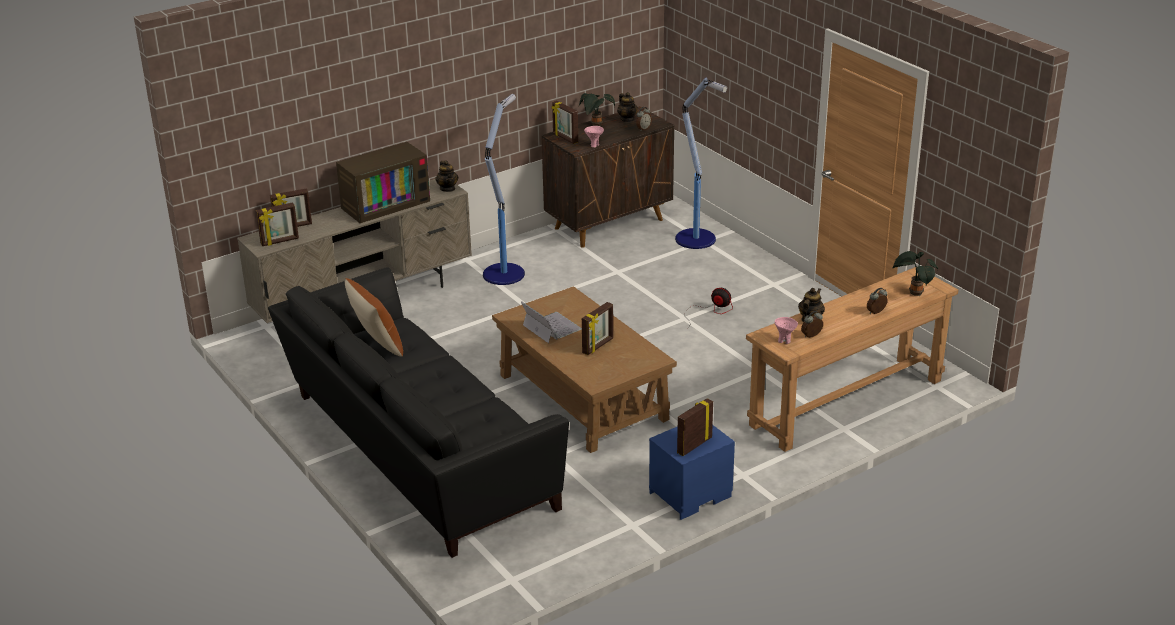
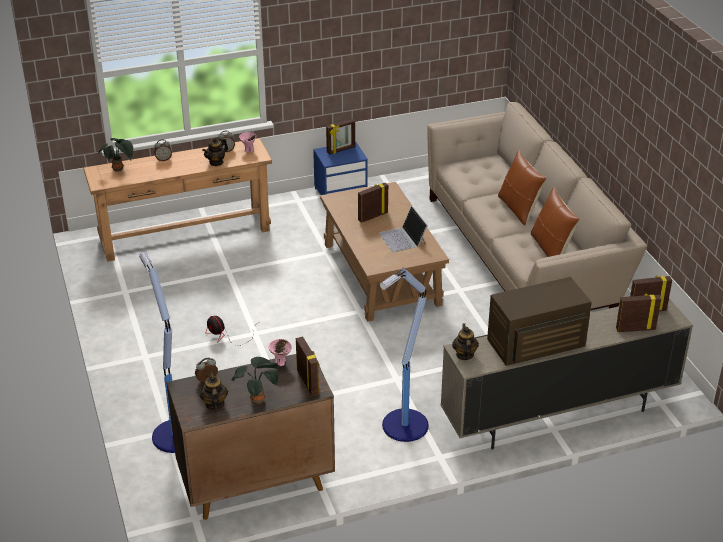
camera: 165 degrees left, 5 degrees up
(416, 452) = (523, 253): black sofa -> beige sofa
(421, 385) = (519, 209): none -> brown pillow

